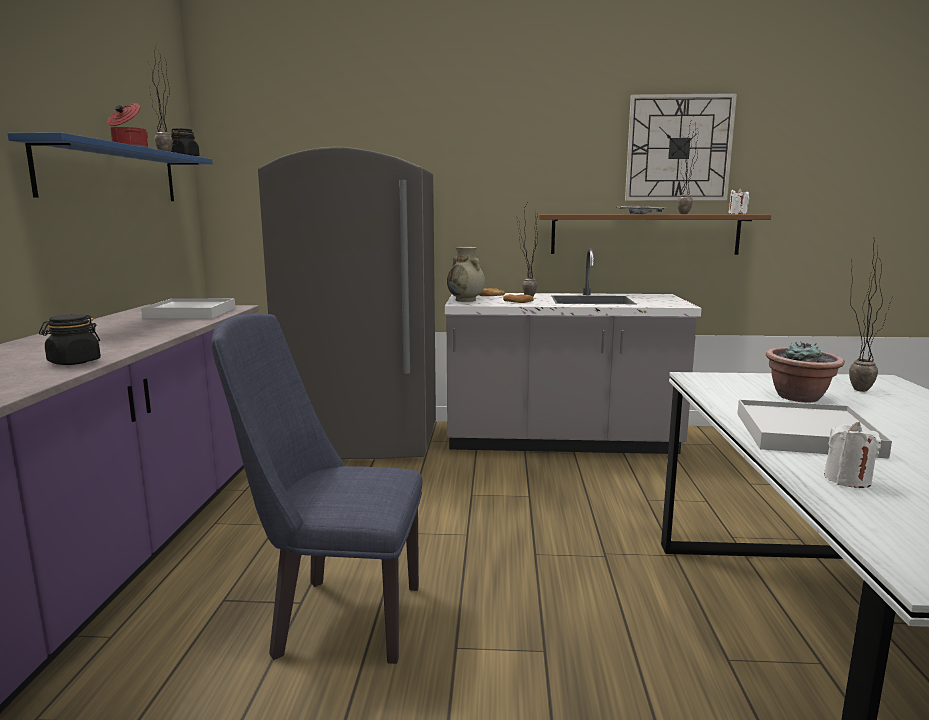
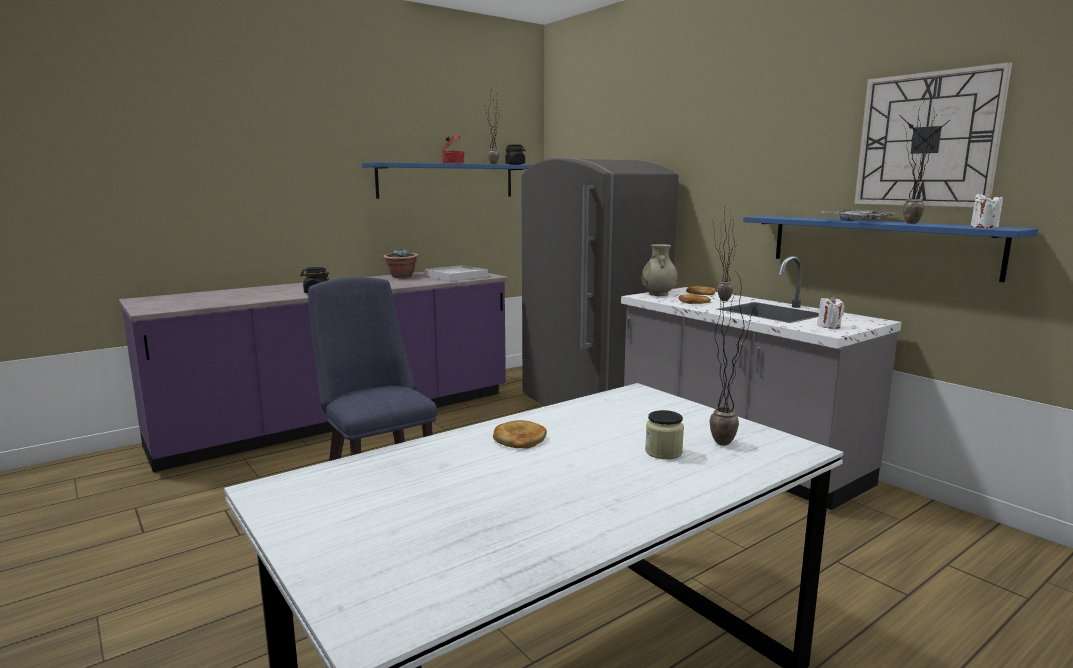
camera: 50 degrees right, 0 degrees up
(644, 234) = (878, 245): brown shelf -> blue shelf
(799, 397) = (639, 426): potted plant -> potted plant (401, 276)
(805, 434) = (519, 438): white tray -> bread
(847, 480) = (420, 459): white candle -> white candle (829, 326)
(874, 406) = (663, 452): none -> jar

